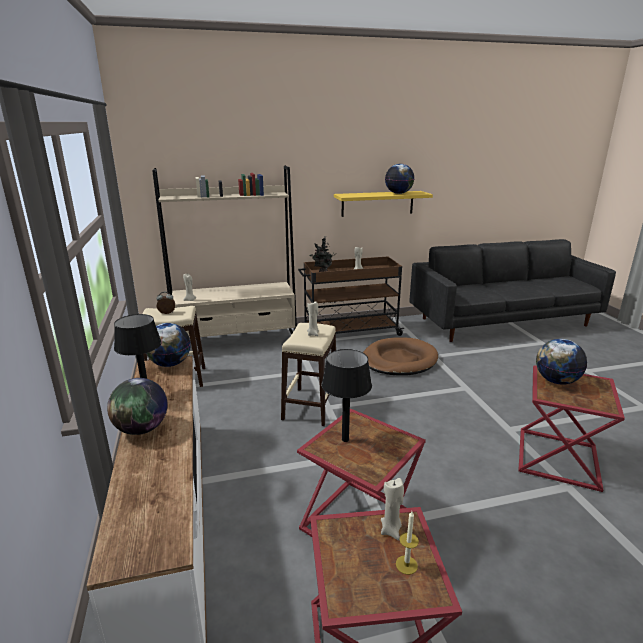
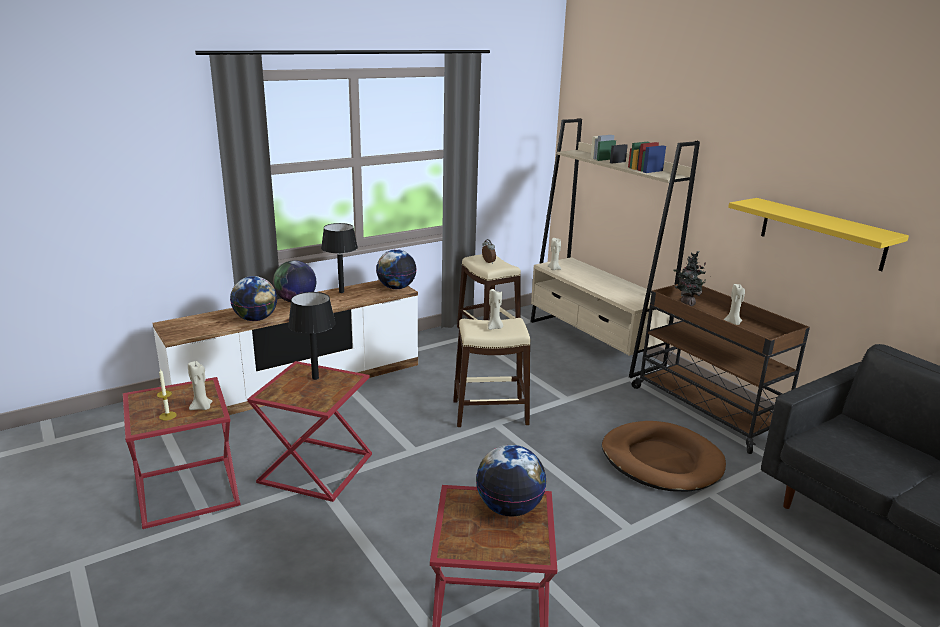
camera: 70 degrees right, 0 degrees up
(398, 193) = (836, 224): globe -> globe (256, 319)

